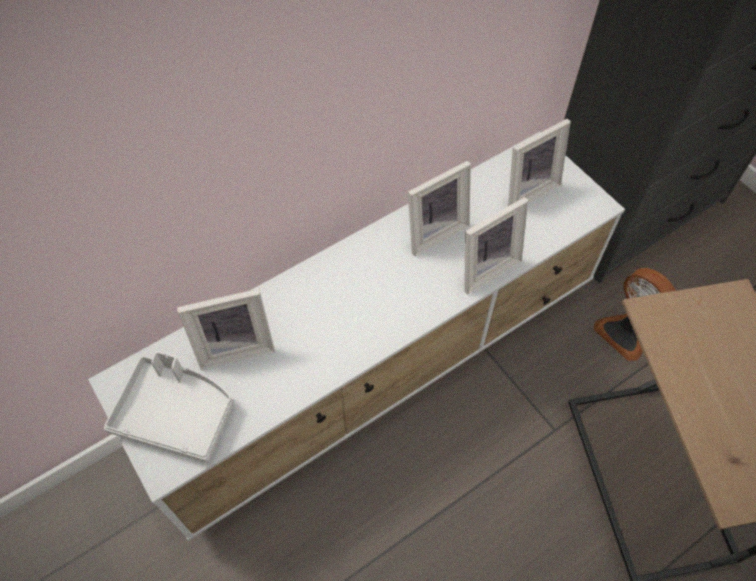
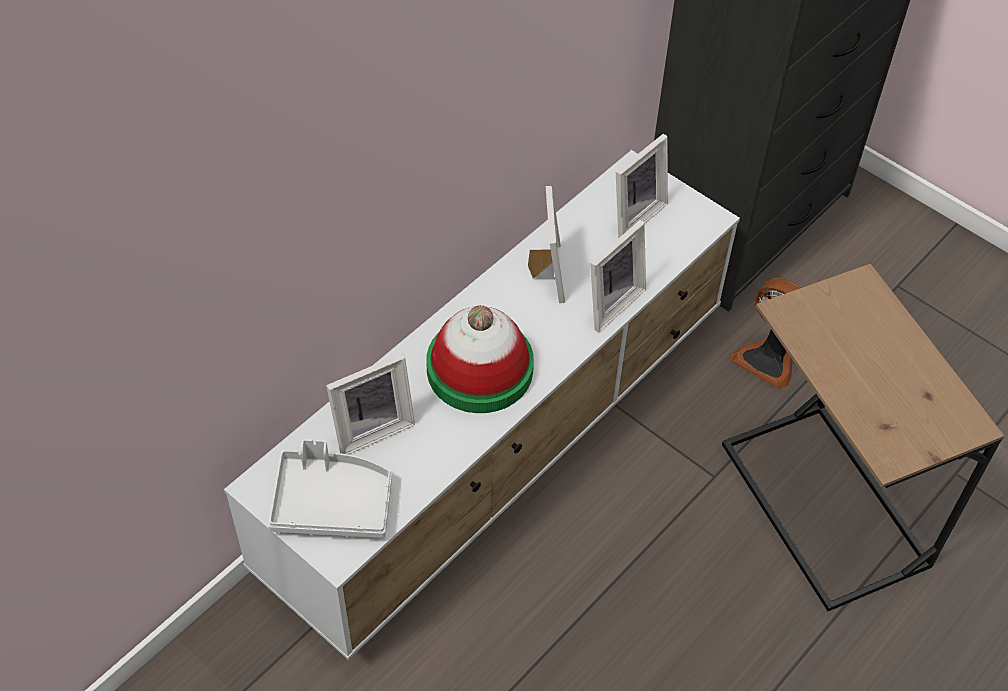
camera: 15 degrees left, 5 degrees down
(349, 309) = (480, 369): none -> hat
(433, 231) = (545, 275): picture frame -> picture frame turned 45 degrees counterclockwise

